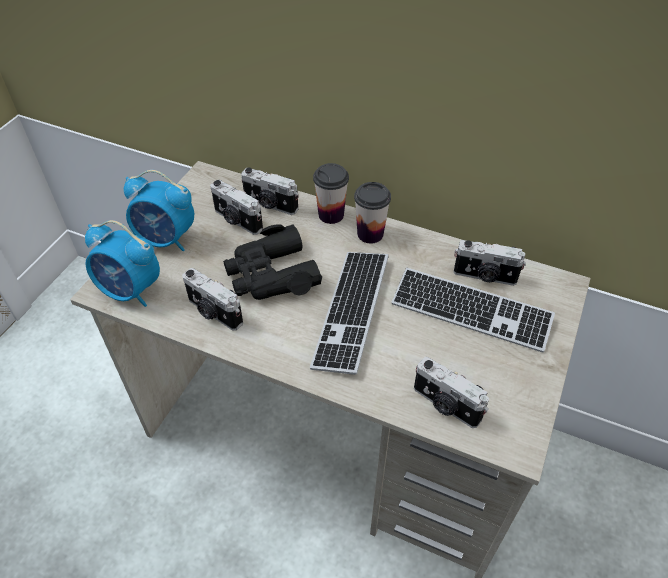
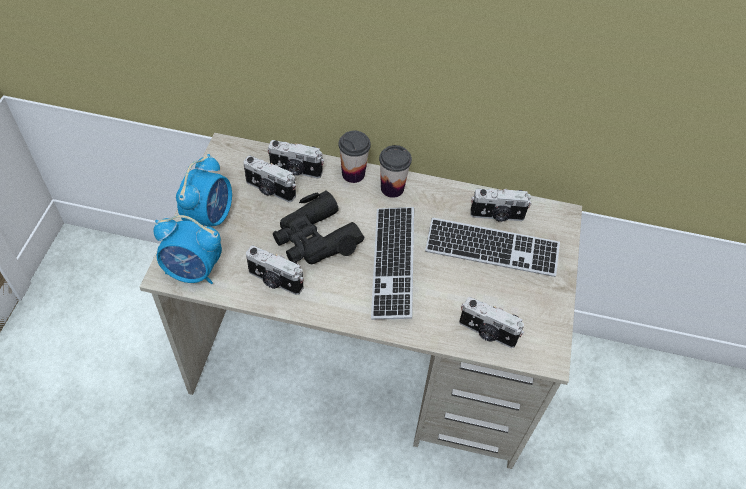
camera: 15 degrees left, 5 degrees up
(166, 239) = (210, 217): alarm clock -> alarm clock turned 75 degrees counterclockwise

